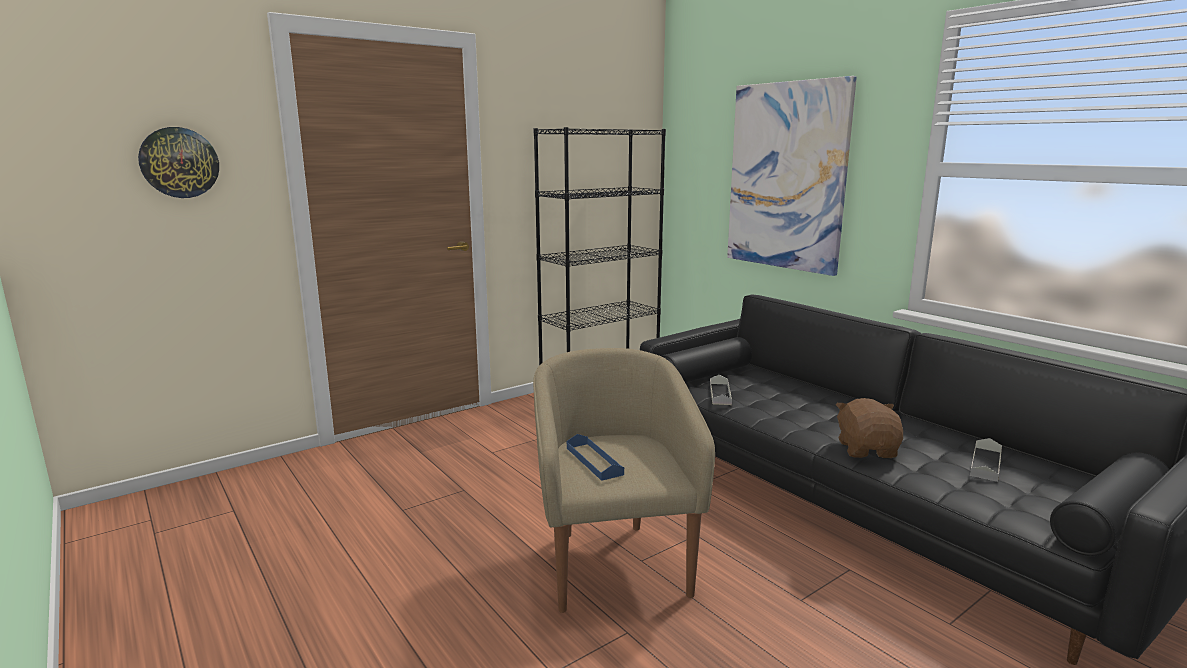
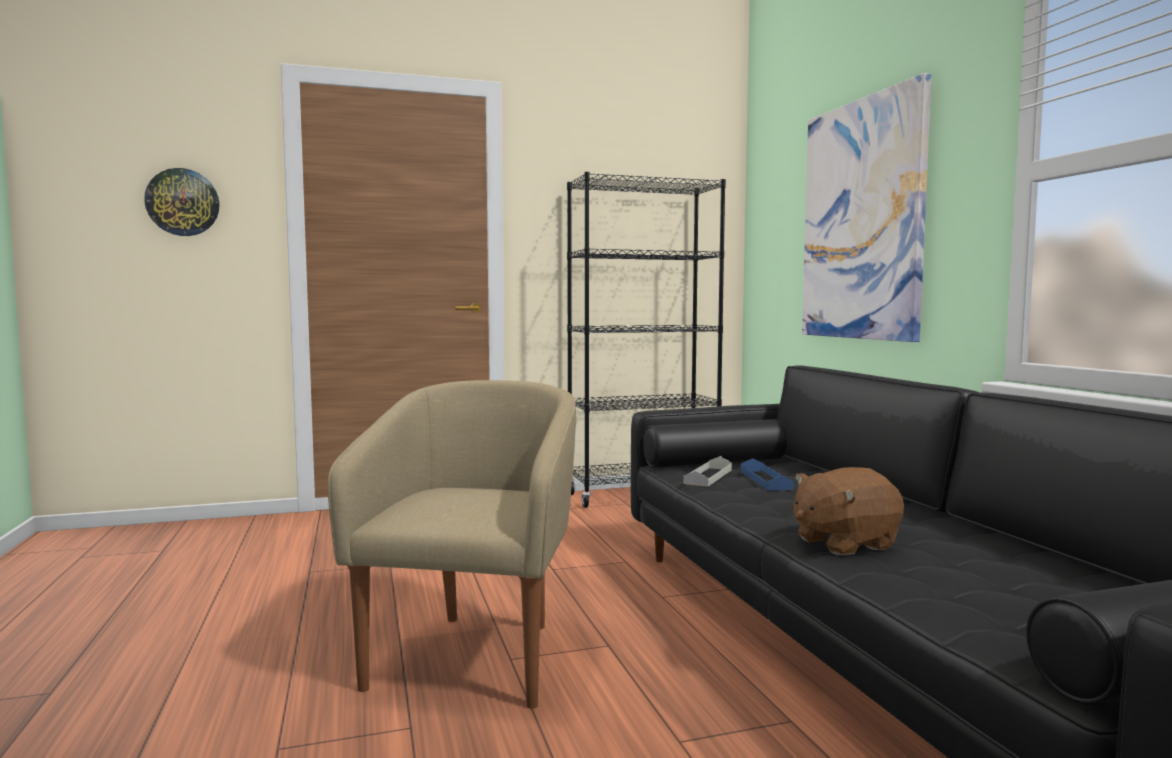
camera: 20 degrees right, 10 degrees down
(594, 461) = (436, 502): blue tray -> blue tray (765, 480)
(867, 450) = (843, 543): brown plush toy -> brown plush toy turned 135 degrees counterclockwise
(985, 463) = (1025, 576): grey tray -> none

